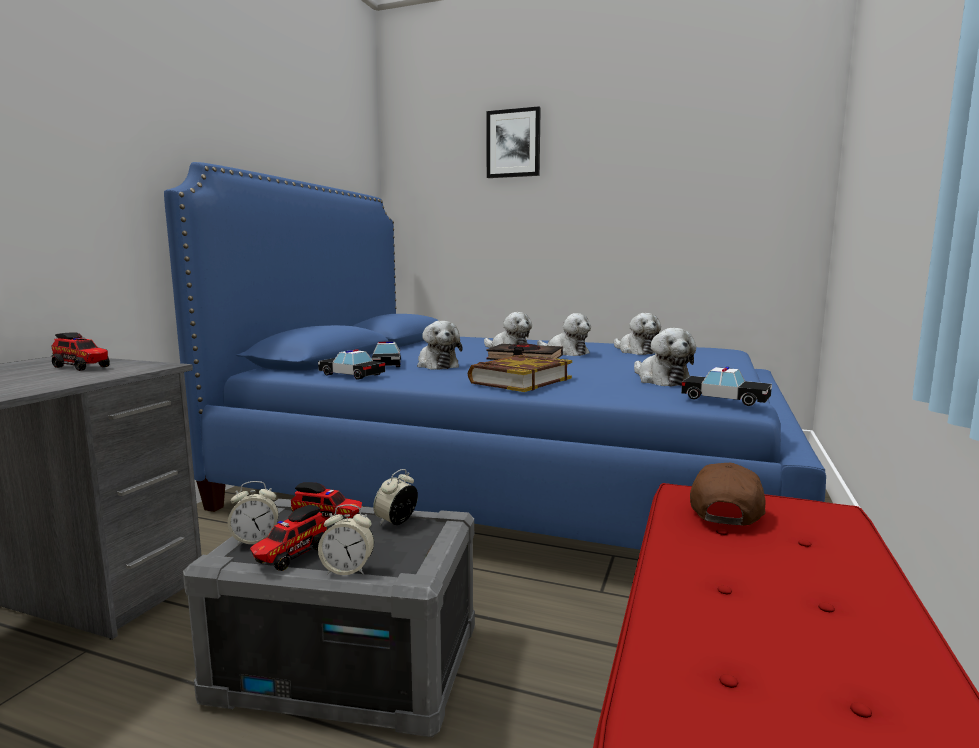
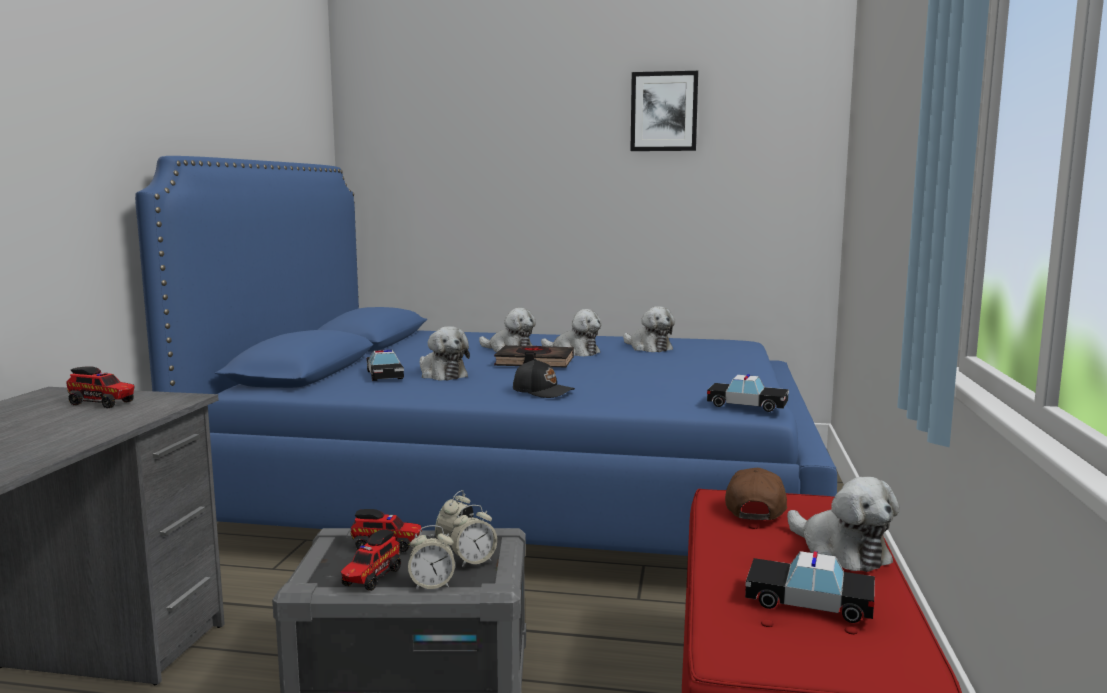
camera: 10 degrees left, 0 degrees up
(255, 540) = (327, 567): alarm clock -> alarm clock (473, 561)
(351, 375) = (356, 391): toy car -> toy car (809, 602)
(513, 143) = (499, 106): picture -> picture (664, 111)
(520, 380) = (543, 391): book -> black cap
(661, 380) = (684, 386): plush toy -> plush toy (840, 551)

